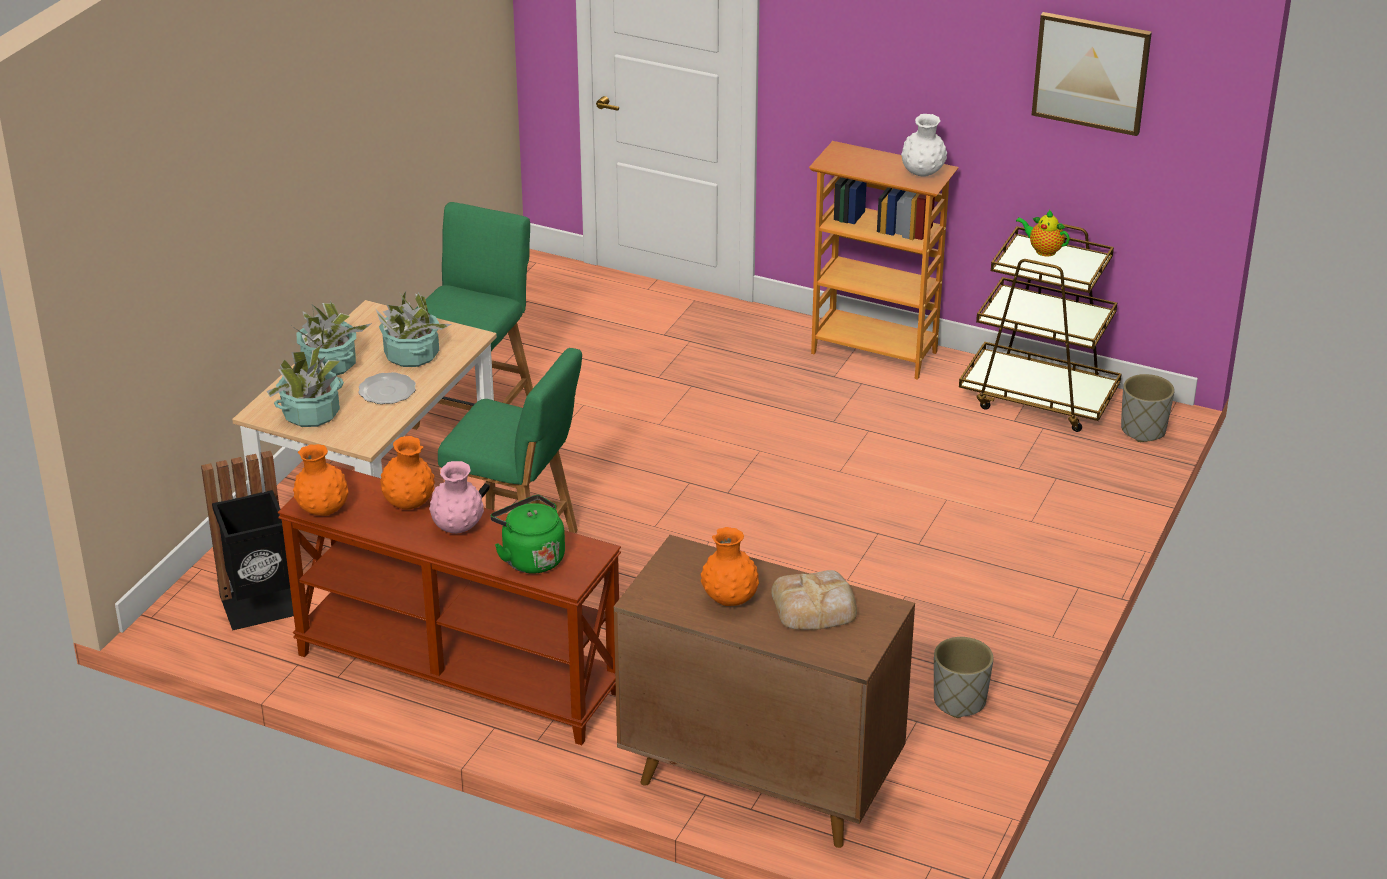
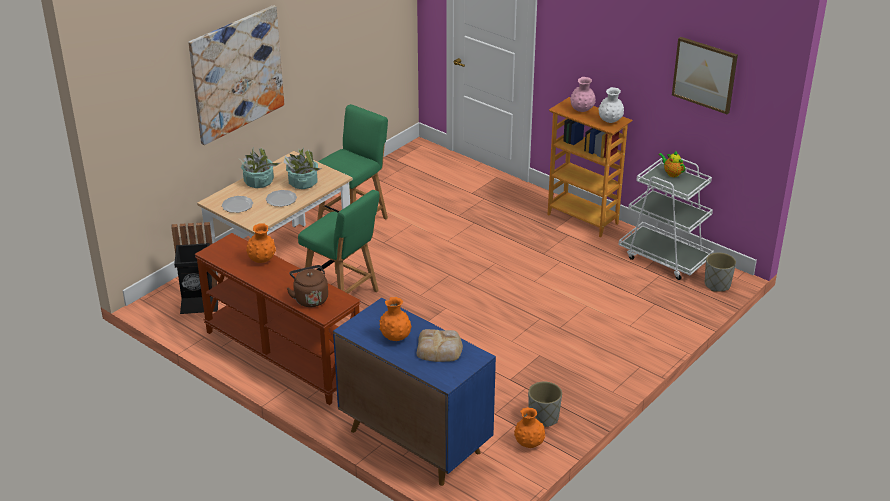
camera: 15 degrees right, 0 degrees up
(267, 171) = (237, 74): none -> picture
(311, 414) = (237, 206): potted plant -> plate
(323, 511) = (217, 257): orange vase -> orange vase (529, 444)
(457, 528) = (280, 276): pink vase -> pink vase (582, 110)
(530, 558) = (310, 298): green kettle -> brown kettle
(758, 780) = (414, 441): brown cabinet -> blue cabinet
(1039, 398) = (664, 258): brown cart -> white cart

